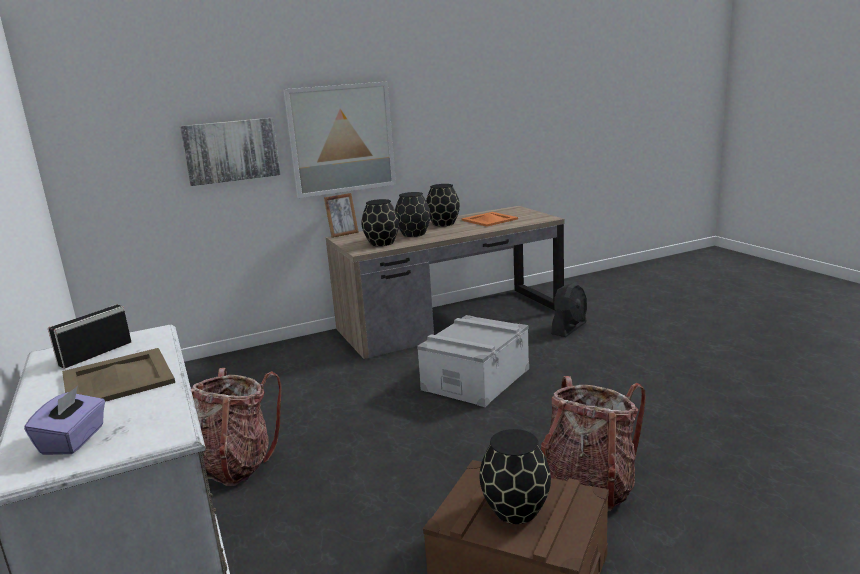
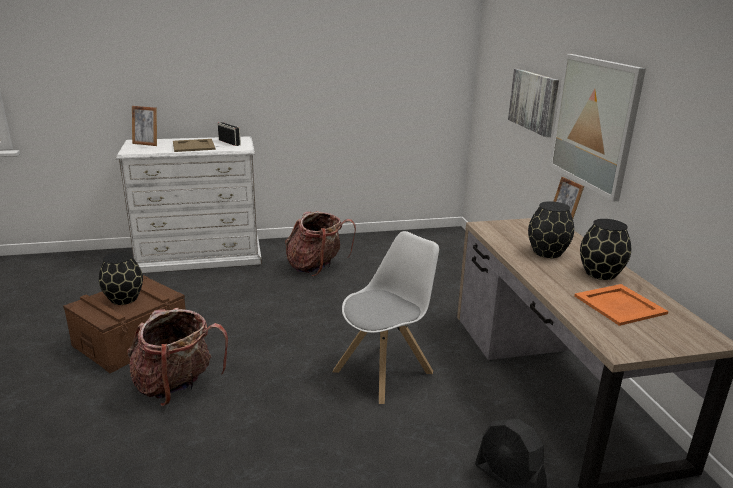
camera: 100 degrees right, 5 degrees up
(74, 440) = (146, 144): purple tissue box -> picture frame
(382, 243) = (511, 235): black vase -> none
(476, 379) = (385, 371): grey storage box -> chair

